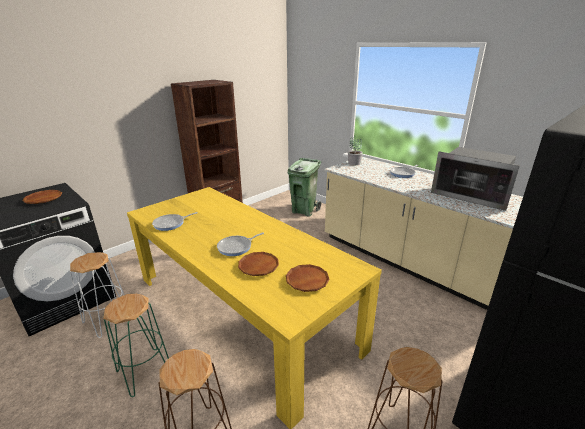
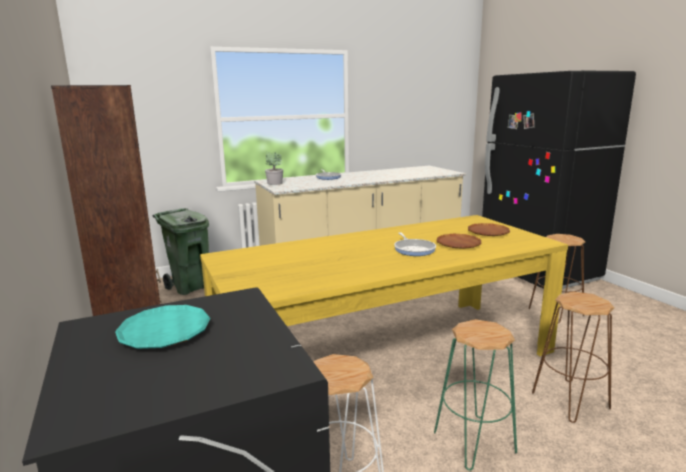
camera: 70 degrees left, 10 degrees down
(43, 199) = (165, 332): brown plate -> turquoise plate
(171, 224) = (318, 277): frying pan -> none
(471, 195) = (395, 173): microwave -> none

